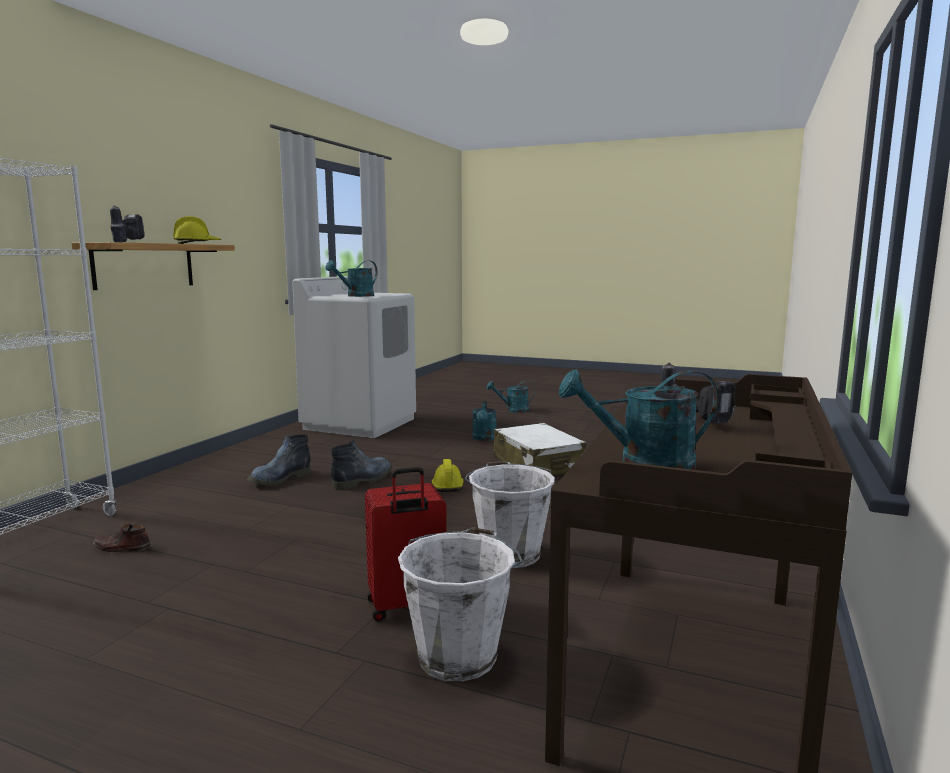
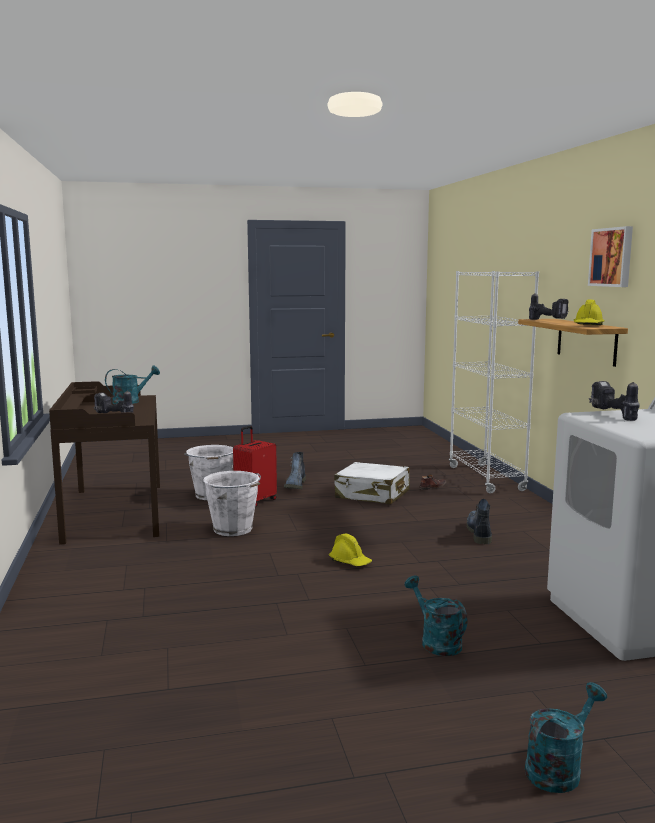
camera: 145 degrees right, 0 degrees up
(166, 171) = (612, 257): none -> picture
(356, 296) = (611, 415): turquoise watering can -> power drill
(363, 480) = (423, 548): boot -> boot (295, 485)
(537, 464) = (307, 611): white suitcase -> white suitcase (372, 495)

